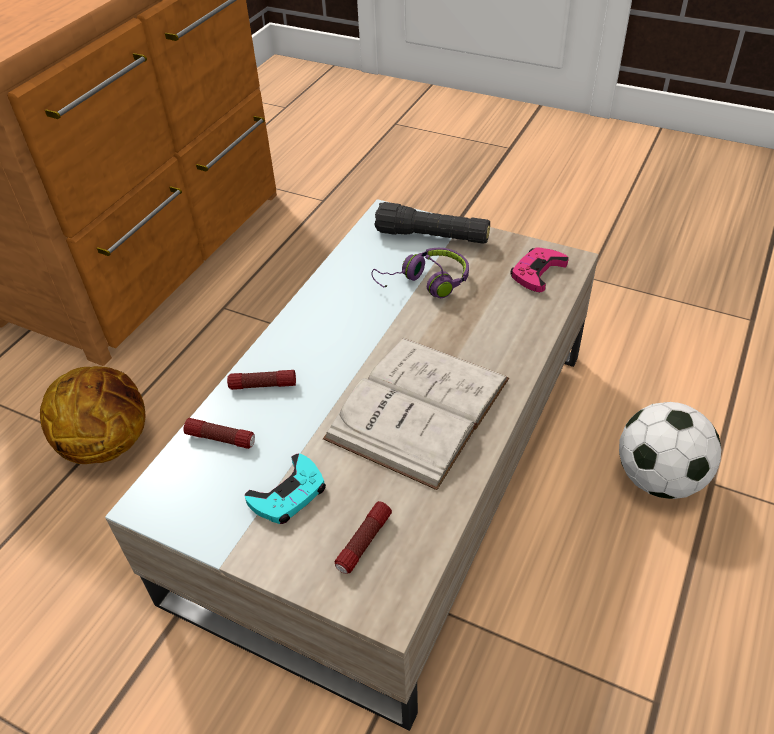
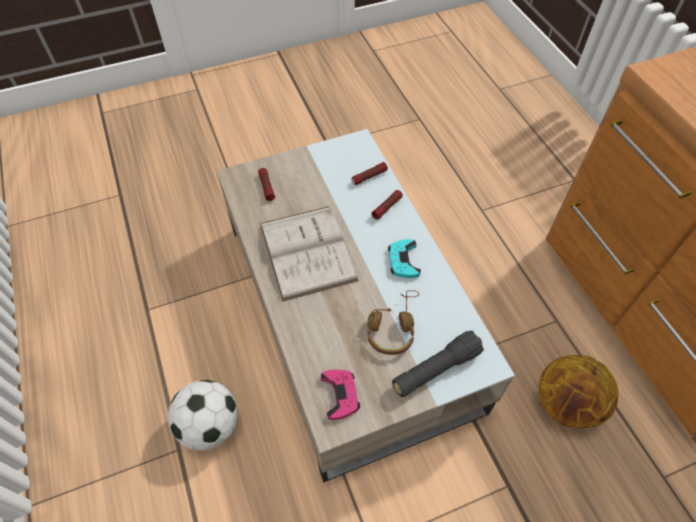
camera: 130 degrees right, 10 degrees up
(109, 443) = (478, 215): basketball -> basketball (566, 405)
(289, 494) = (314, 180): turquoise game controller -> turquoise game controller (403, 261)
(425, 283) = (393, 327): purple headphones -> brown headphones

